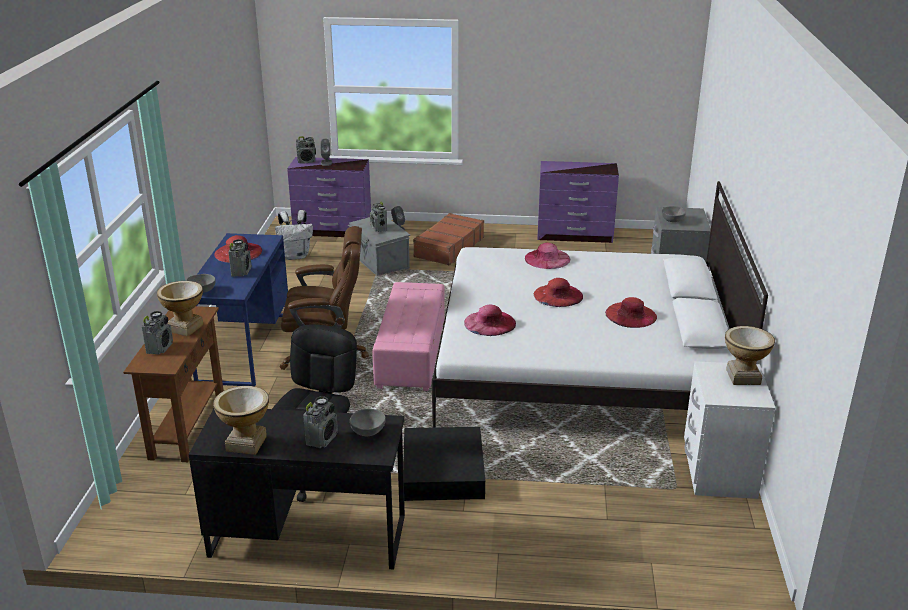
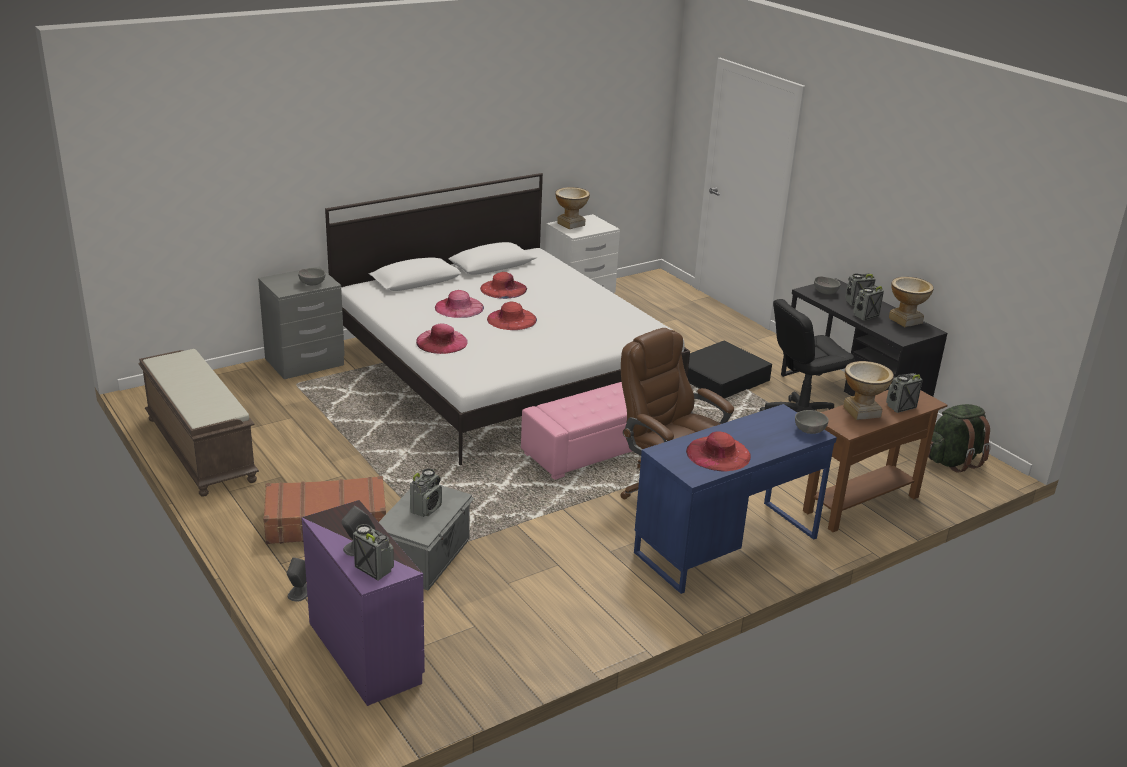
camera: 130 degrees left, 0 degrees up
(143, 520) = (953, 461): none -> green backpack
(241, 271) = (747, 430): radio -> radio (865, 316)
(296, 256) = (488, 637): white backpack -> none
(489, 323) = (600, 332): pink hat -> pink hat (459, 307)
(575, 235) = (199, 449): purple dresser -> brown bench

